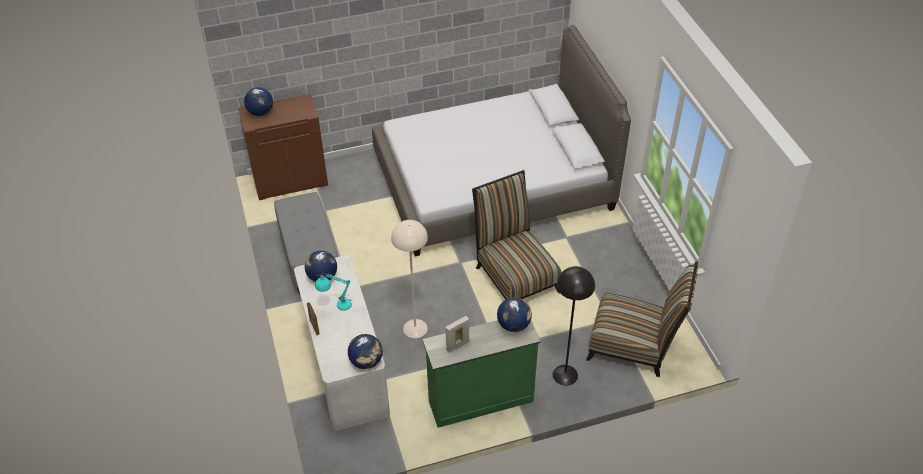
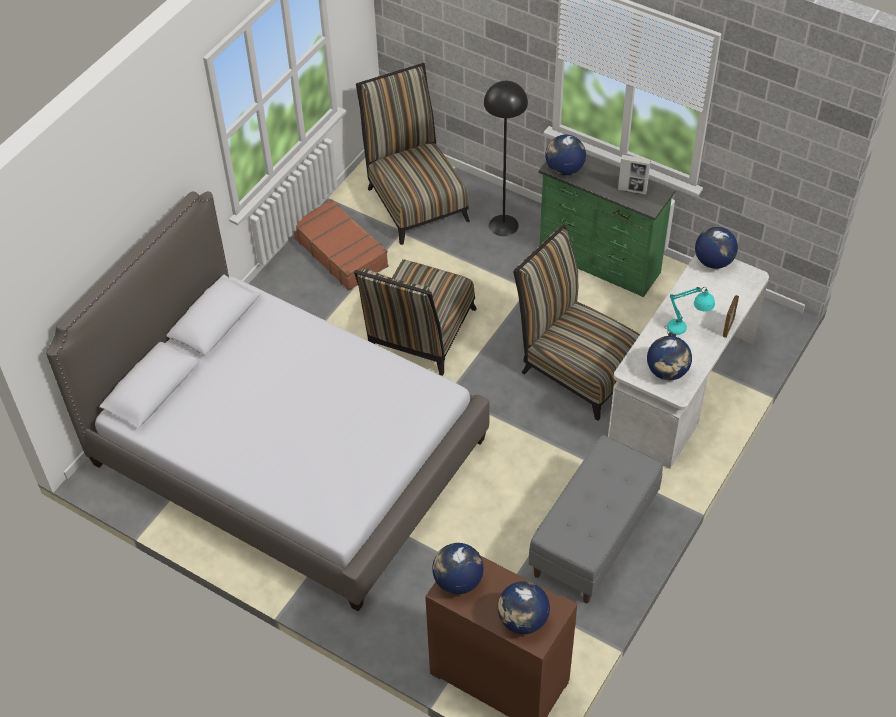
camera: 130 degrees left, 5 degrees up
(303, 105) = (457, 581): none -> globe
(415, 328) = (577, 366): beige floor lamp -> chair
(619, 282) = (341, 252): none -> brown suitcase

